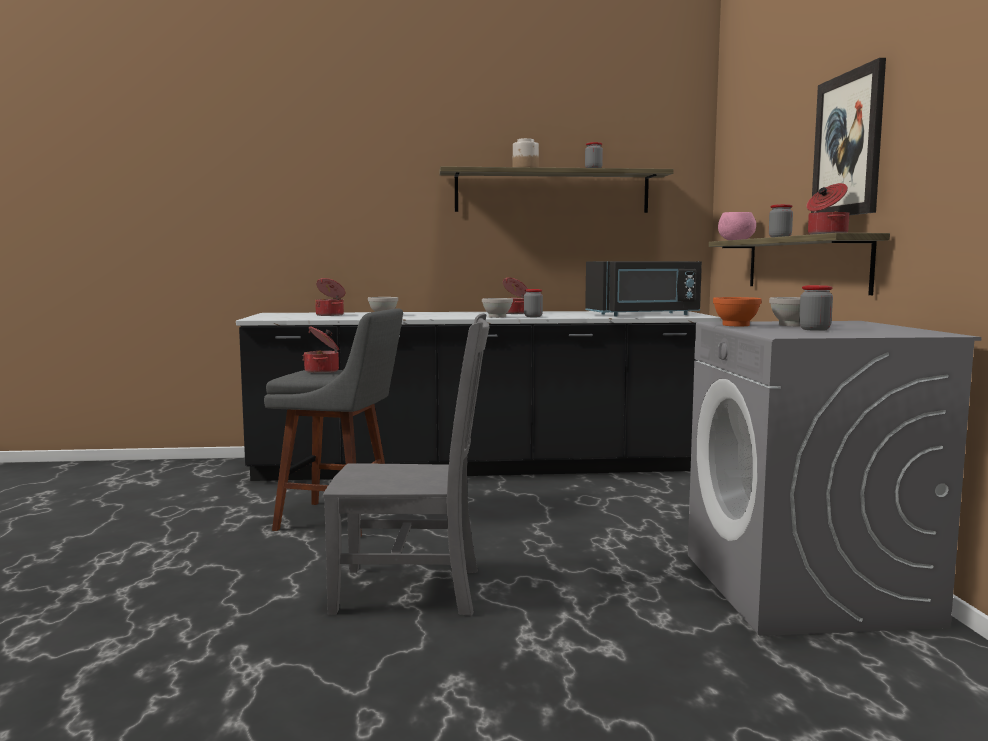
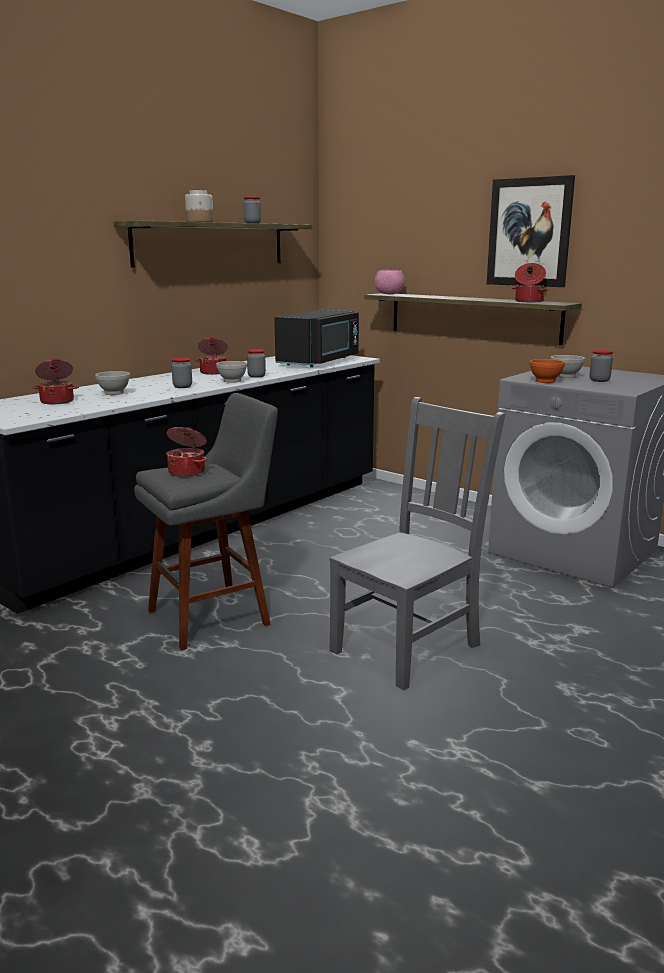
camera: 45 degrees left, 10 degrees up
(780, 237) = (462, 298): jar -> jar (182, 386)

